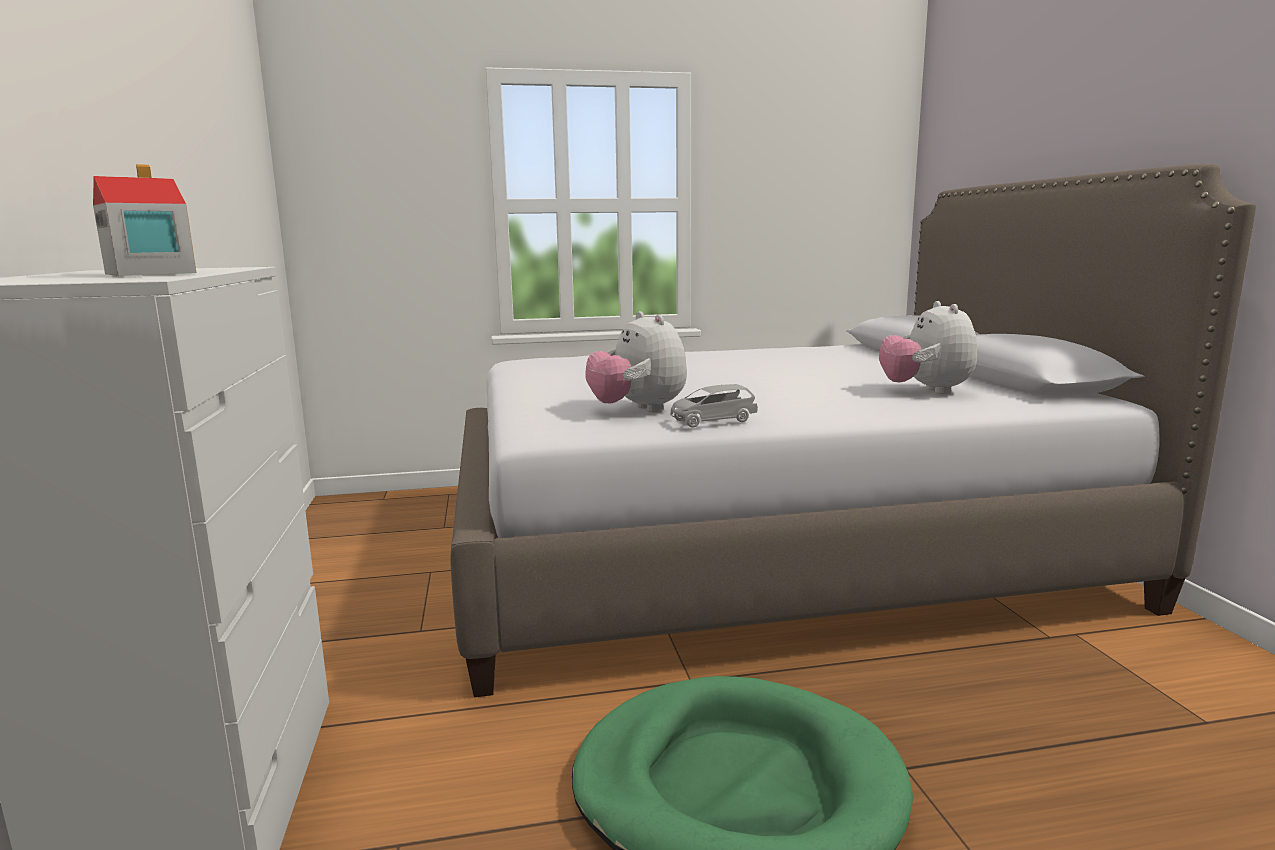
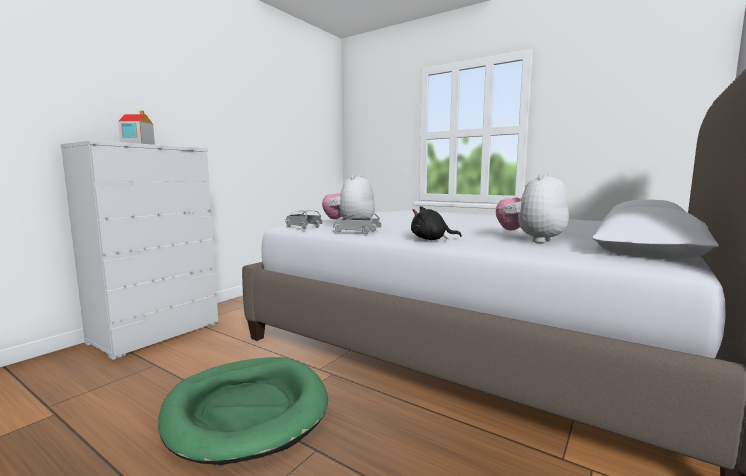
camera: 45 degrees right, 5 degrees down
(587, 430) = (302, 227): none -> grey toy car
(851, 413) = (431, 239): none -> black plush toy

